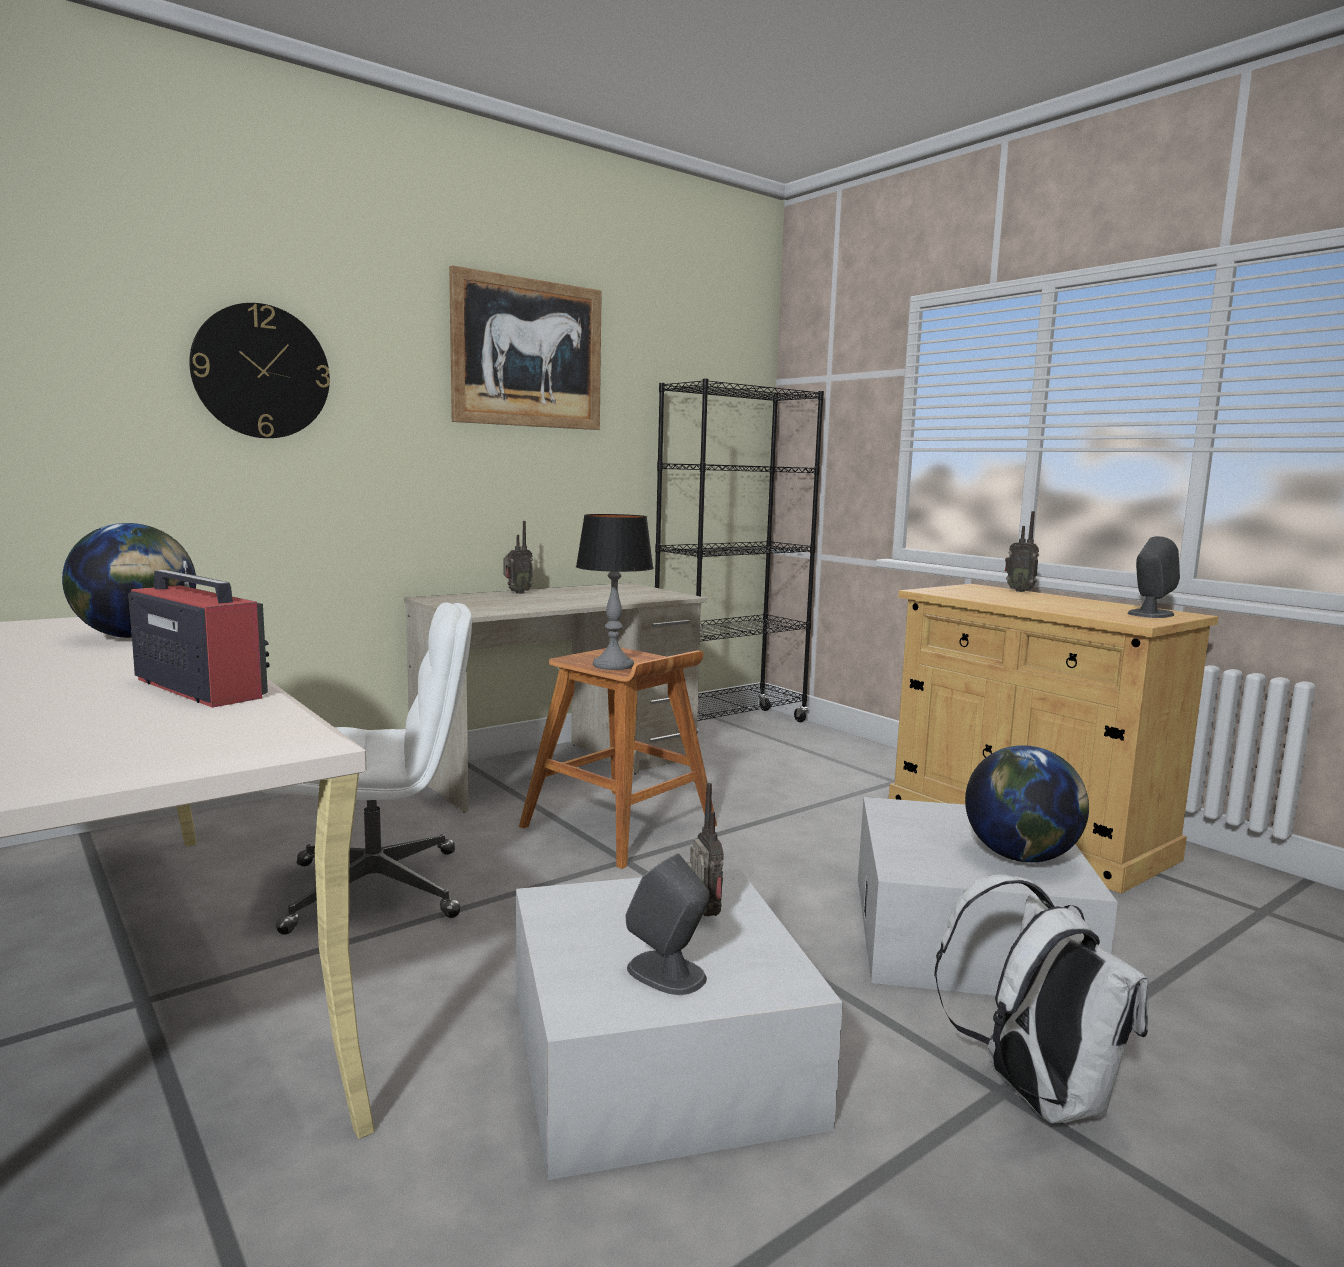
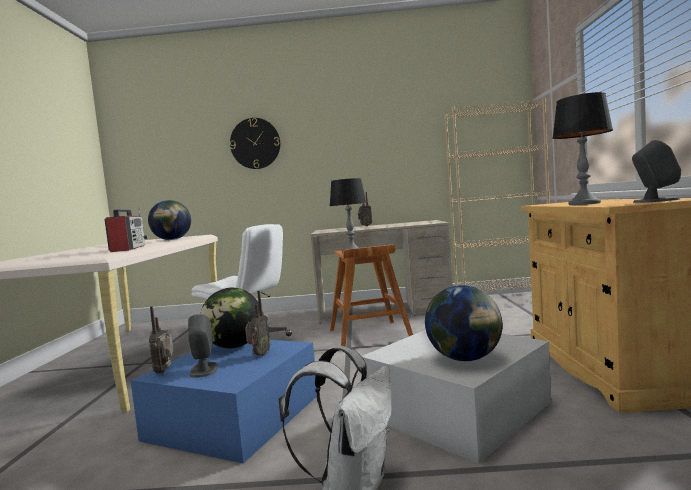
camera: 40 degrees right, 5 degrees down
(528, 353) = (369, 114): picture -> none
(602, 907) = (234, 346): none -> globe
(657, 1055) = (235, 416): white storage box -> blue storage box
(730, 726) = (502, 299): black bookcase -> beige bookcase
(1020, 591) = (614, 199): radio -> radio (165, 371)
(1042, 605) = (584, 204): none -> table lamp

